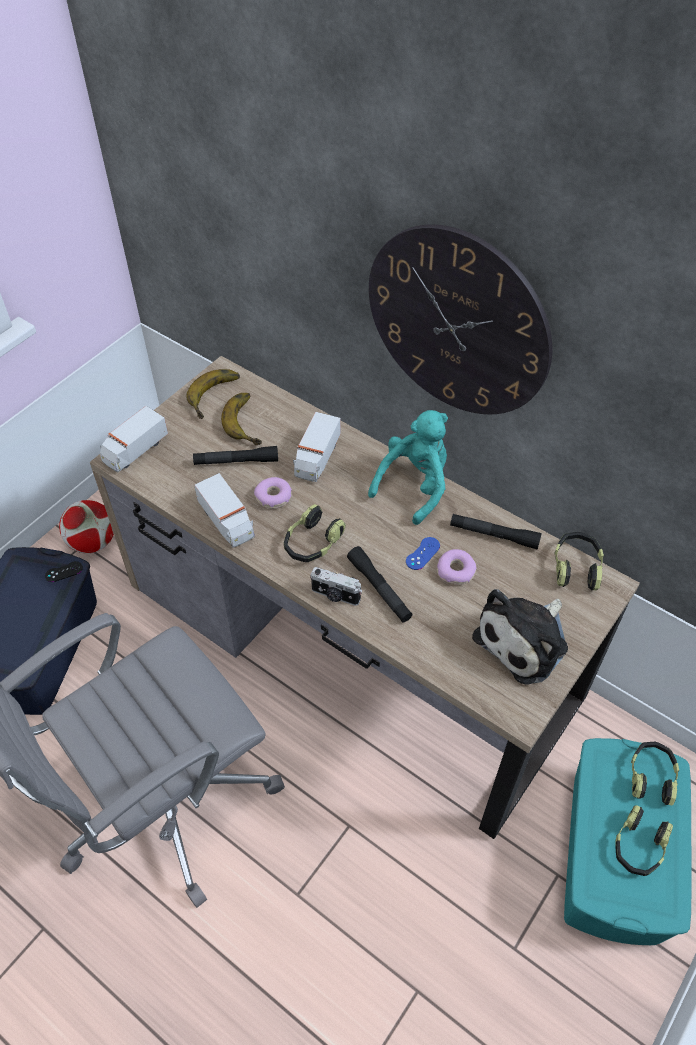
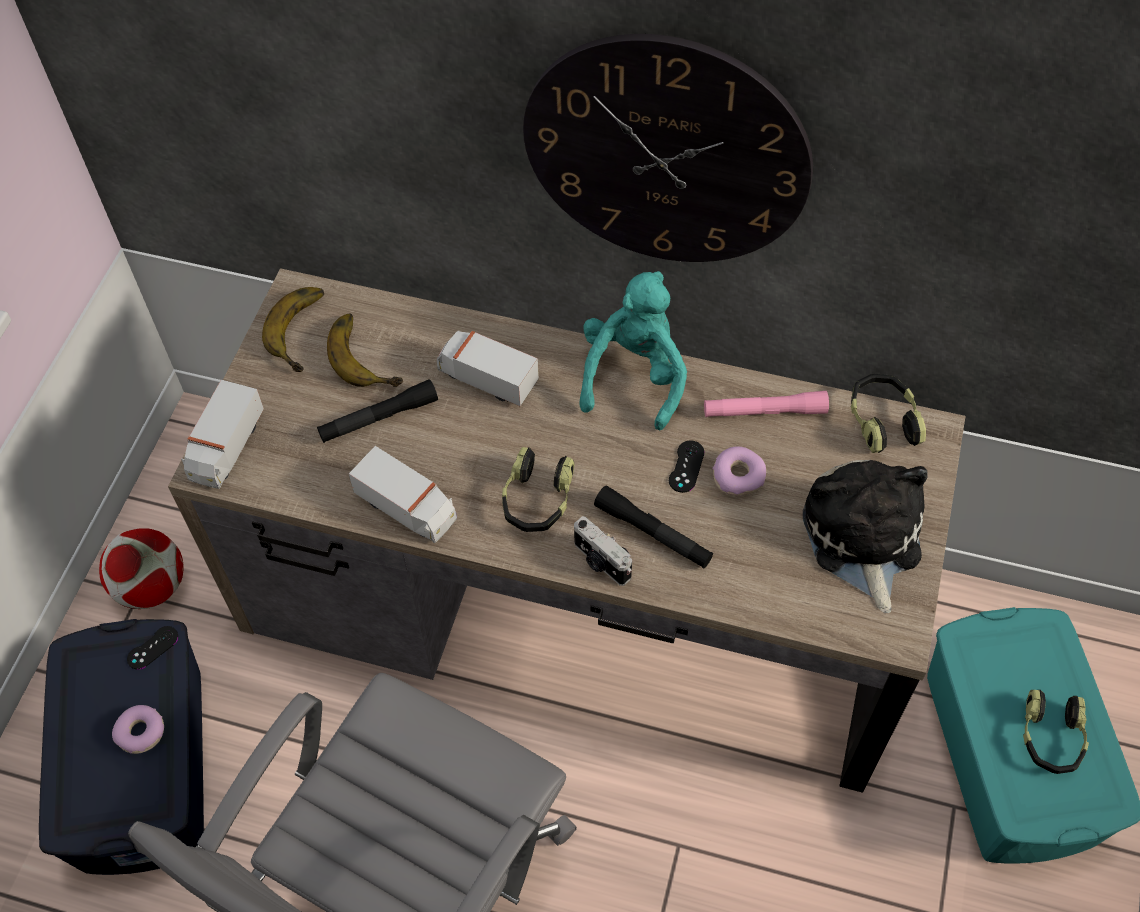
camera: 20 degrees left, 5 degrees up
(273, 497) = (455, 453): donut -> donut (141, 733)
(317, 457) = (486, 378): toy truck -> toy truck turned 120 degrees clockwise
(335, 595) = (600, 562): camera -> camera turned 45 degrees clockwise
(422, 553) = (686, 466): blue game controller -> black game controller
(494, 535) = (764, 411): black flashlight -> pink flashlight
(525, 640) = (862, 539): plush toy -> plush toy turned 150 degrees clockwise
(651, 776) = (1031, 647): headphones -> none

